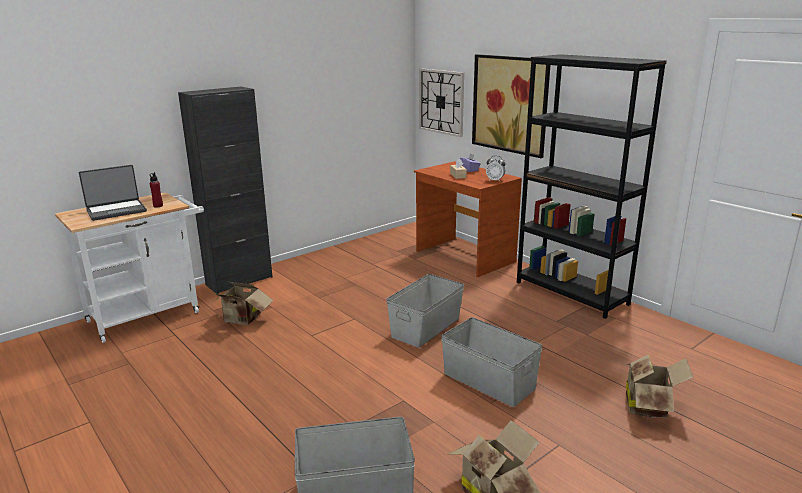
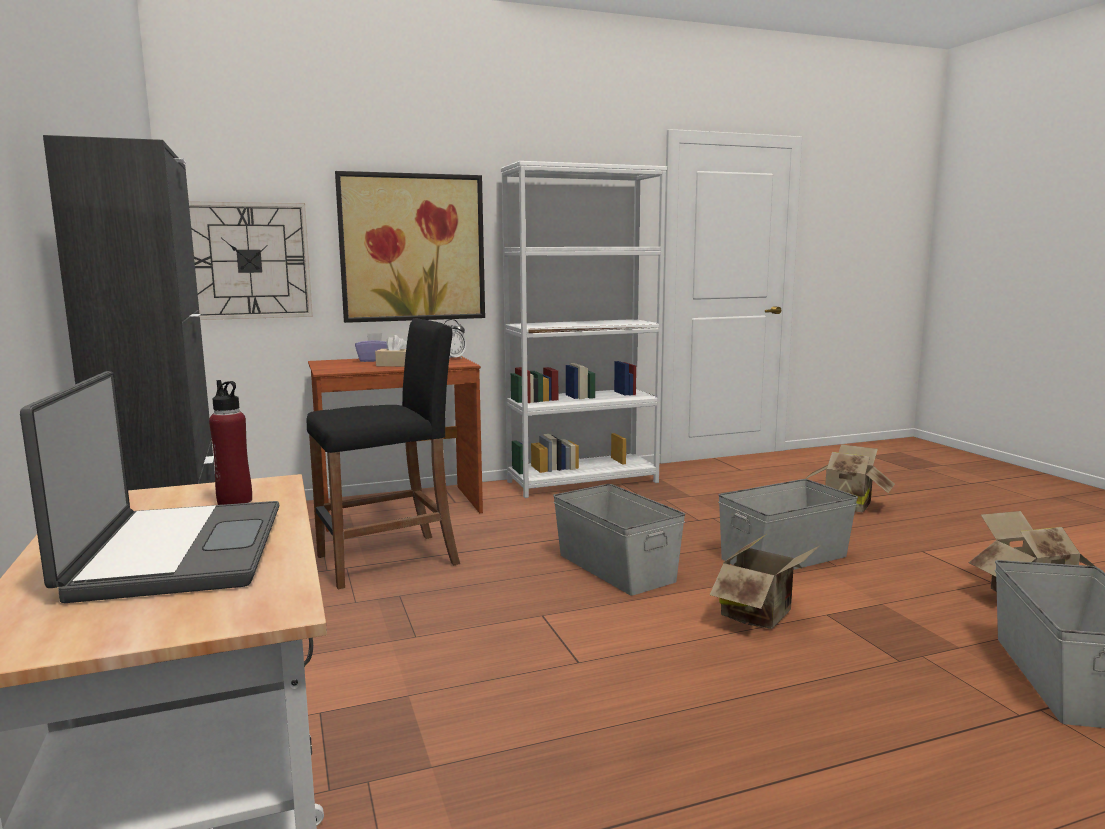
camera: 70 degrees left, 10 degrees down
(242, 320) = (437, 743): cardboard box -> cardboard box (762, 615)
(392, 272) = (388, 560): none -> black stool
(571, 293) = (583, 482): black bookcase -> white bookcase

